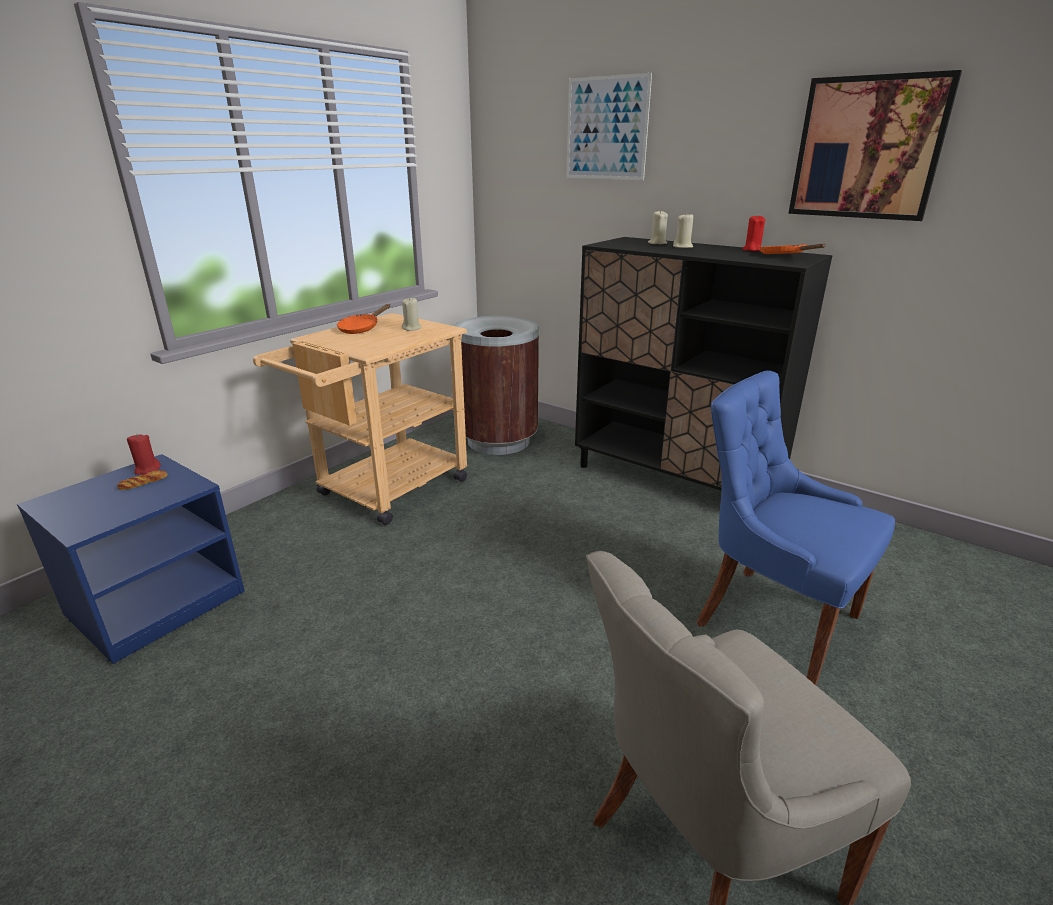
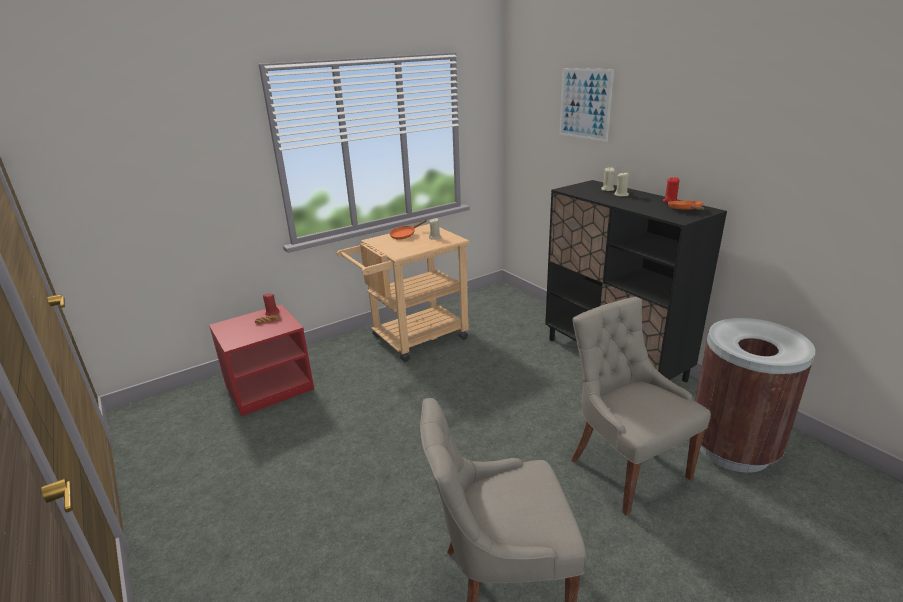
camera: 20 degrees right, 0 degrees up
(157, 602) = (270, 387): blue nightstand -> red nightstand
(499, 441) = (501, 313): brown trash can -> brown trash can (733, 448)
(772, 619) = (626, 467): blue chair -> grey chair
(868, 148) = (753, 136): picture -> none

